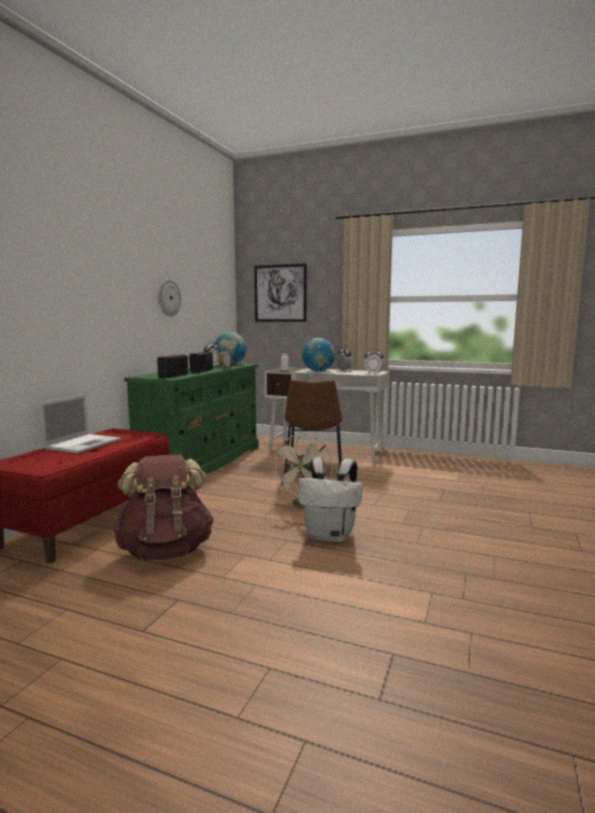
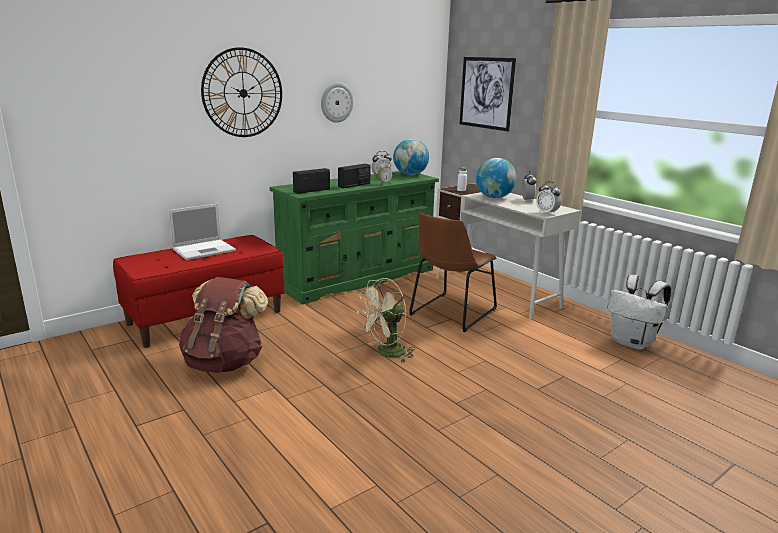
camera: 30 degrees right, 10 degrees up
(98, 280) = (243, 93): none -> wall clock
(330, 536) = (367, 393): white backpack -> white backpack (632, 343)

